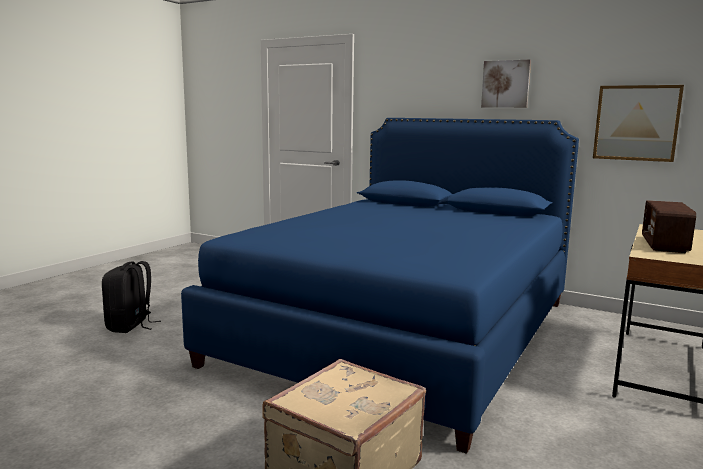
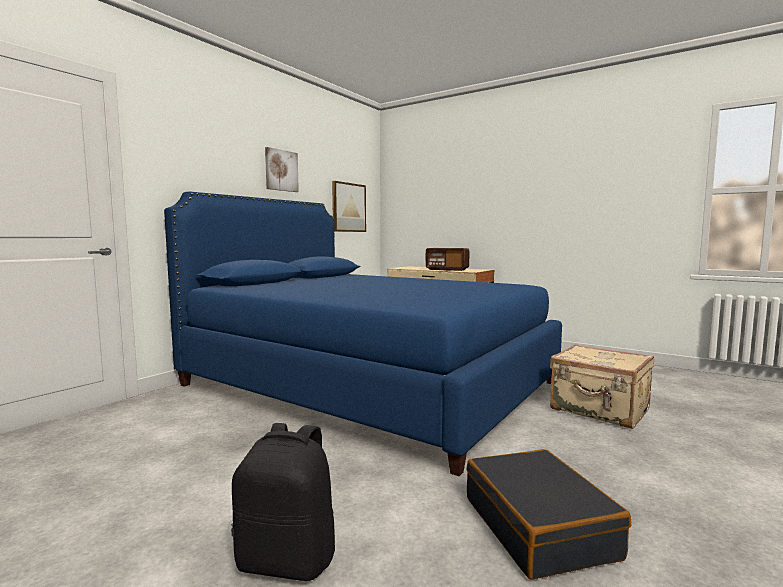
camera: 85 degrees left, 5 degrees down
(112, 390) = (539, 527): none -> black suitcase

